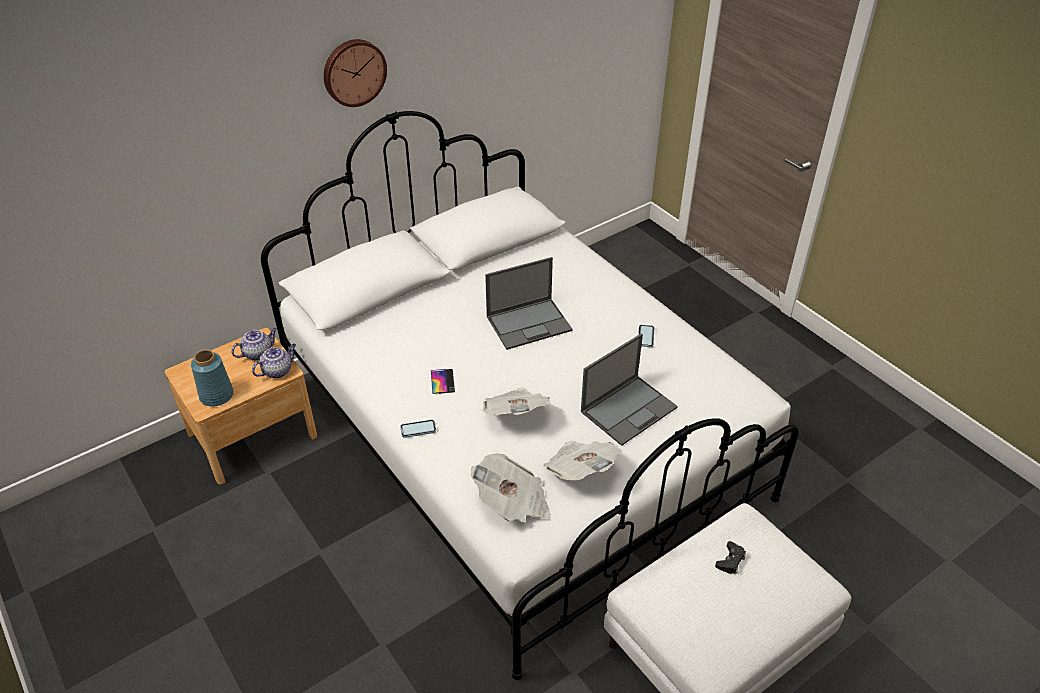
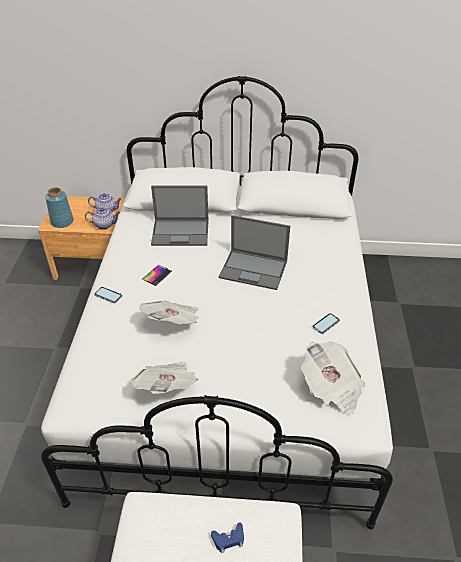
camera: 40 degrees right, 0 degrees up
(353, 72) = (218, 32): wall clock -> none
(512, 503) = (102, 378): newspaper -> newspaper (331, 388)
(629, 409) = (252, 367): laptop -> laptop (181, 232)
(730, 561) = (229, 539): black game controller -> blue game controller

